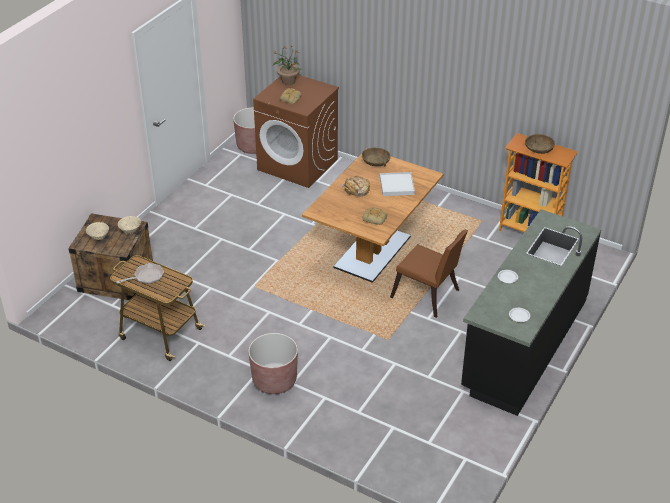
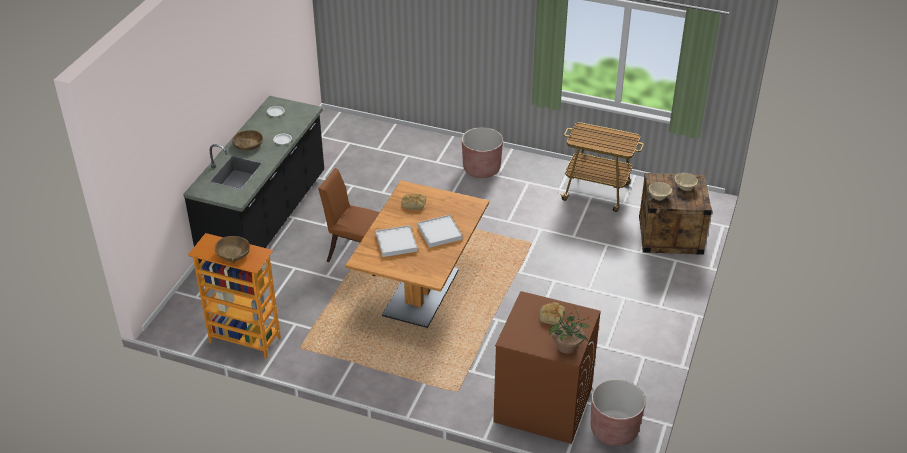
camera: 170 degrees right, 0 degrees up
(146, 277) = (608, 140): frying pan -> none
(356, 190) = (439, 232): bread -> white tray
(376, 161) = (425, 272): brown bowl -> brown bowl (248, 144)

